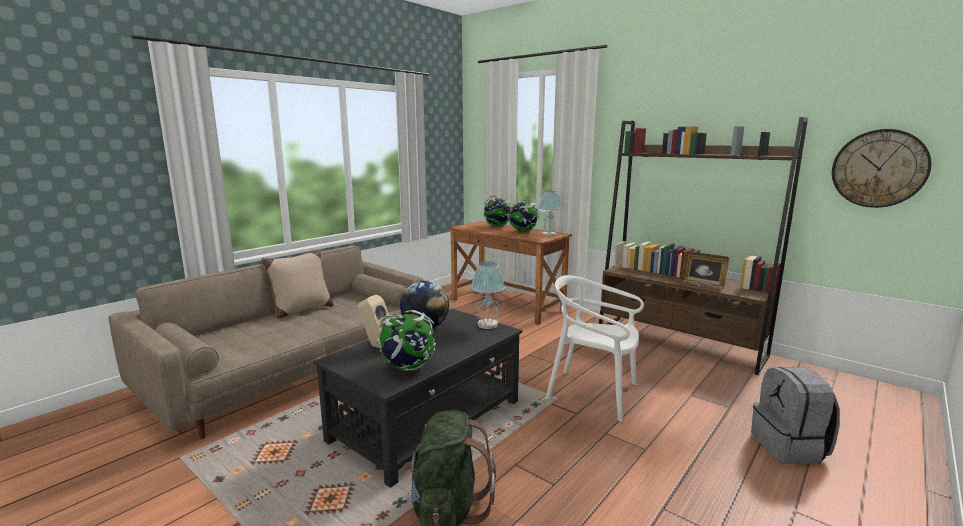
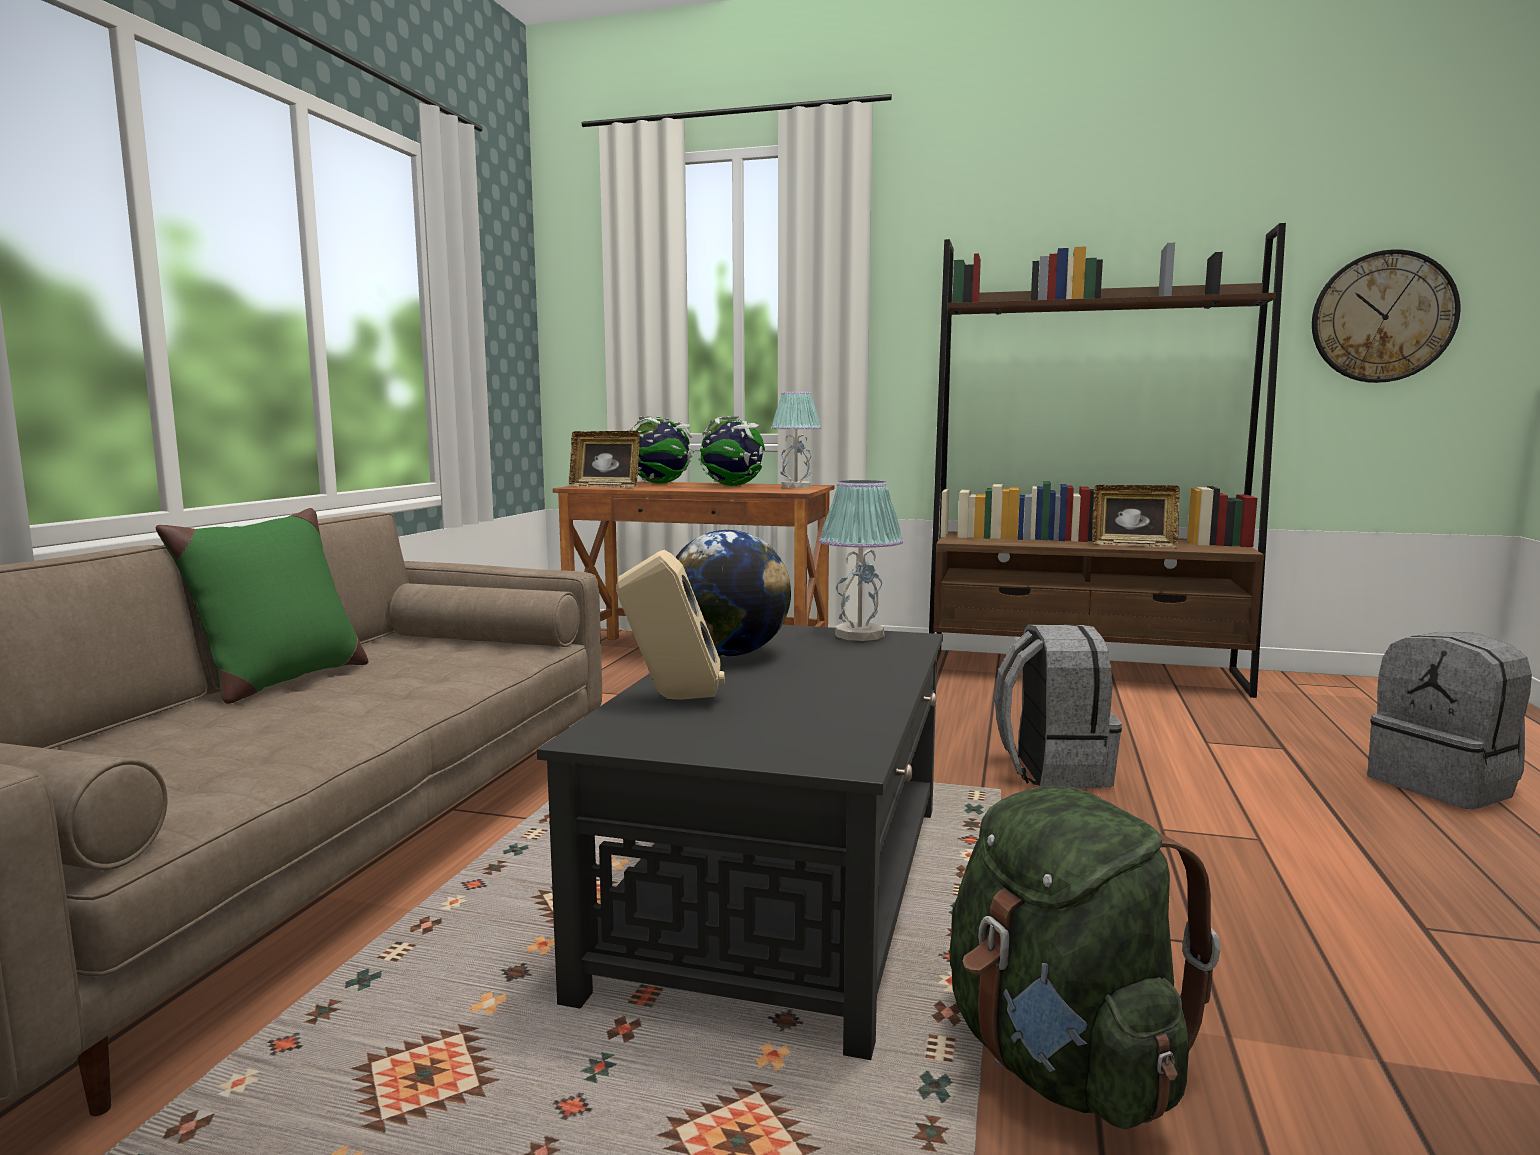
camera: 25 degrees left, 5 degrees down
(302, 310) = (280, 681): beige pillow -> green pillow
(407, 367) = (823, 720): globe -> none
(469, 228) = (605, 487): none -> picture frame
(593, 393) = (1052, 770): white chair -> grey backpack

